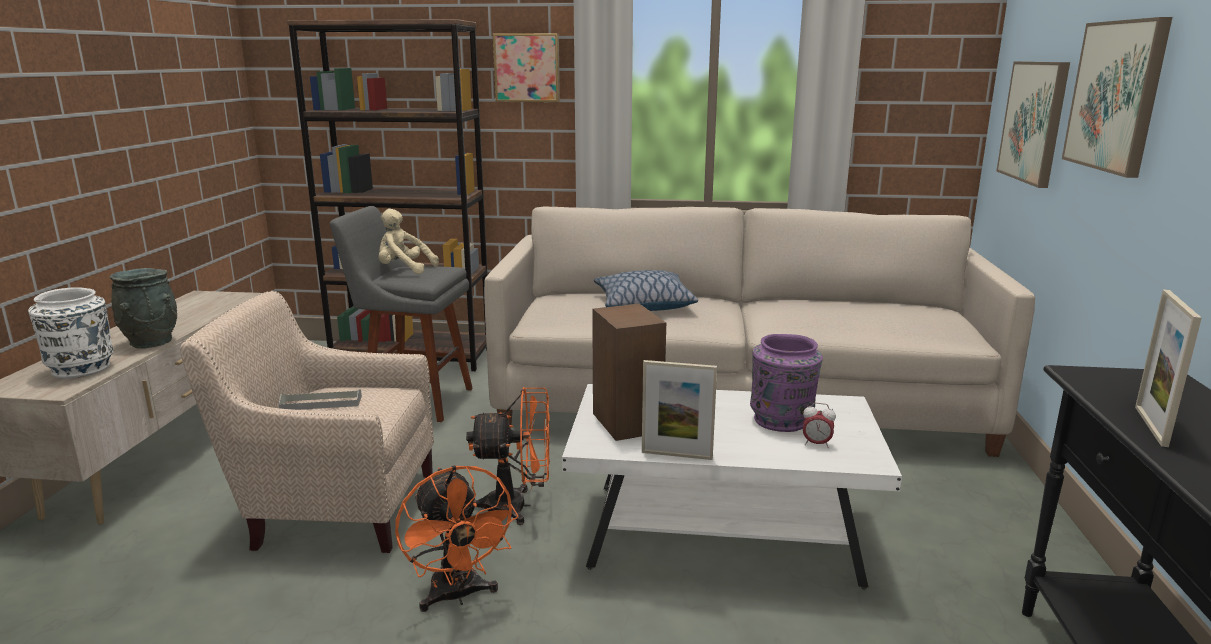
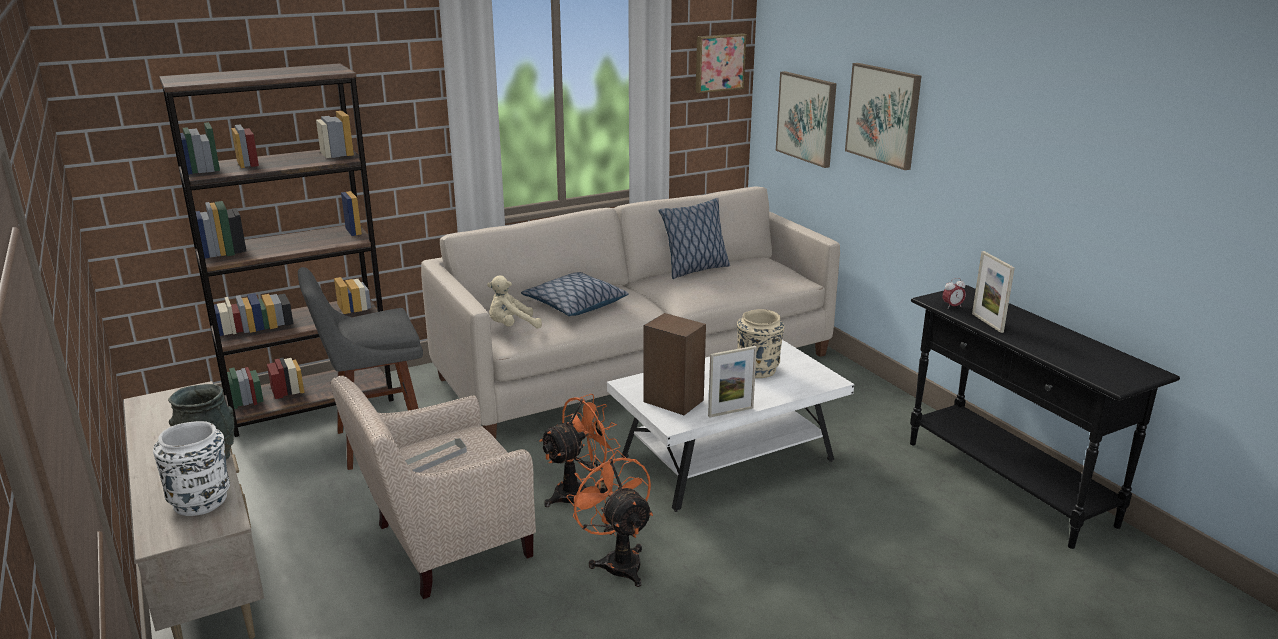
camera: 35 degrees left, 5 degrees up
(404, 269) = (358, 323): beige plush toy -> beige plush toy (512, 327)
(458, 596) = (617, 561): orange fan -> orange fan turned 150 degrees counterclockwise
(527, 68) = (393, 102): picture -> picture (719, 62)
(782, 420) = (758, 369): purple vase -> beige vase
(816, 444) = (793, 379): alarm clock -> alarm clock (952, 307)
(830, 301) = (695, 270): none -> pillow

